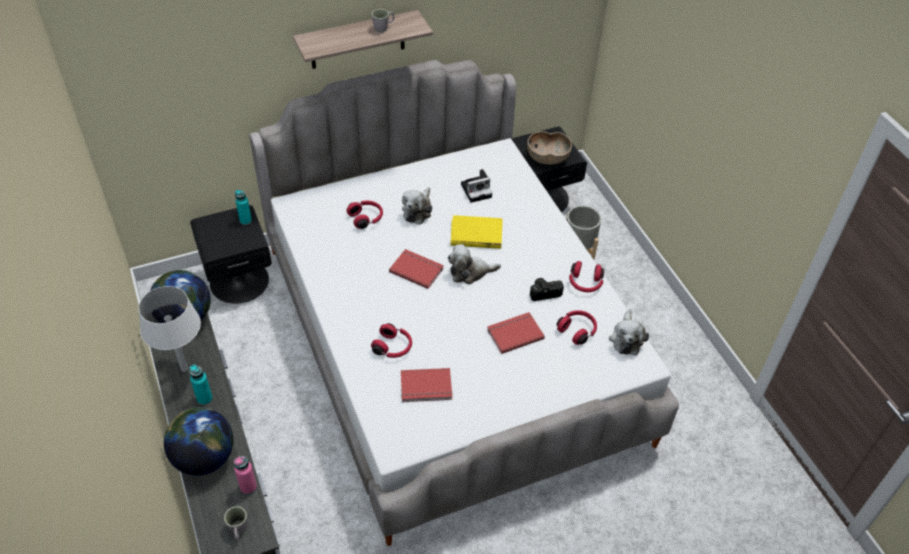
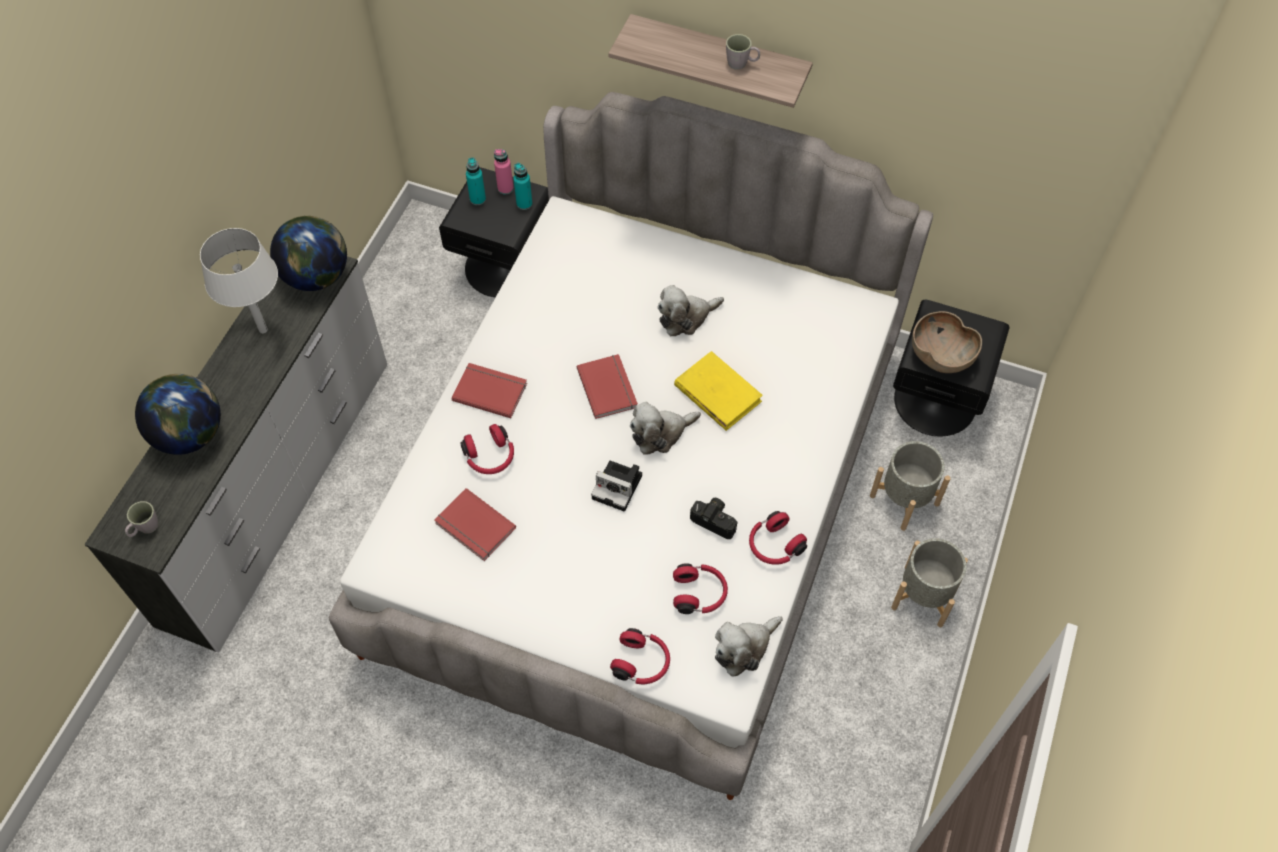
camera: 45 degrees right, 10 degrees up
(204, 399) = (248, 374): turquoise bottle -> turquoise bottle (477, 199)
(248, 487) = (194, 494): pink bottle -> pink bottle (505, 188)
(366, 218) = (621, 288): red headphones -> red headphones (642, 663)
(470, 272) = (660, 433): plush toy -> plush toy turned 60 degrees counterclockwise
(477, 190) = (781, 339): camera -> camera (619, 487)
(514, 333) = (628, 541): red book -> red book (490, 390)
(634, 286) = (924, 596): none -> grey planter

